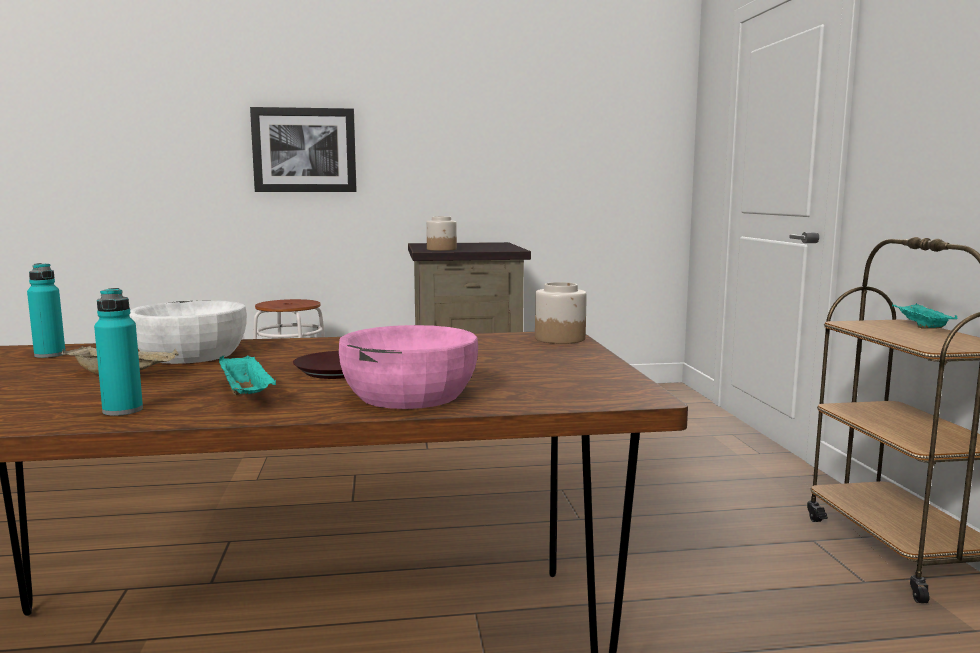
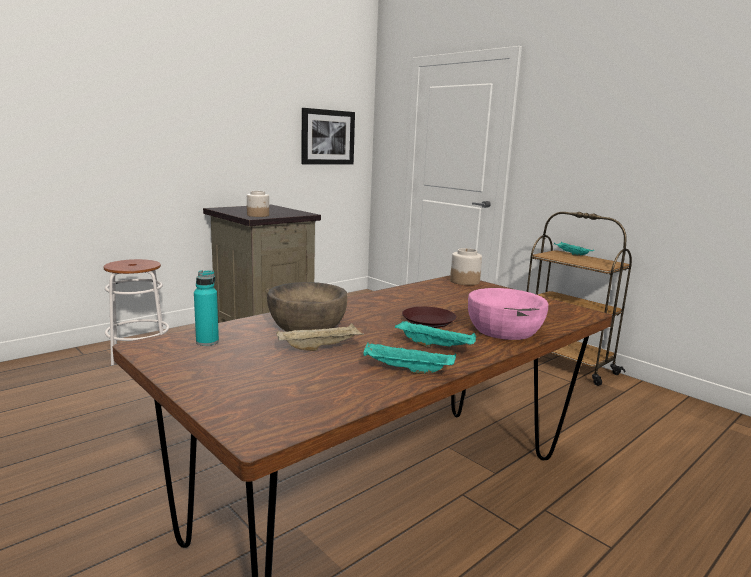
camera: 35 degrees left, 5 degrees up
(123, 410) = (406, 370): turquoise bottle -> turquoise tray
(190, 354) = (307, 324): white bowl -> brown bowl
(304, 150) = (116, 132): picture -> picture (327, 137)

